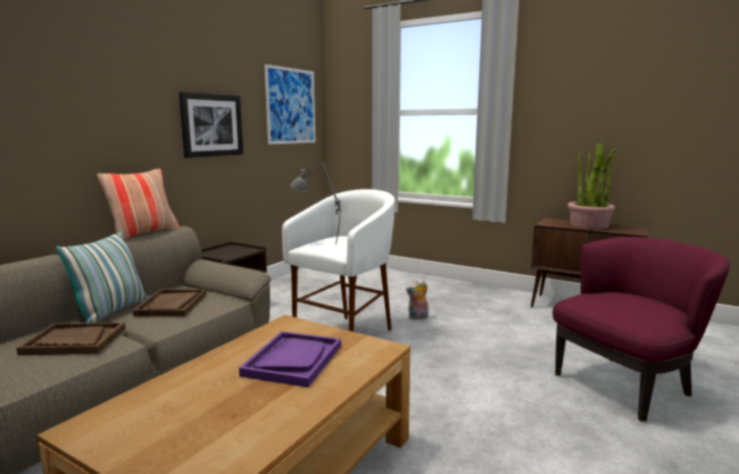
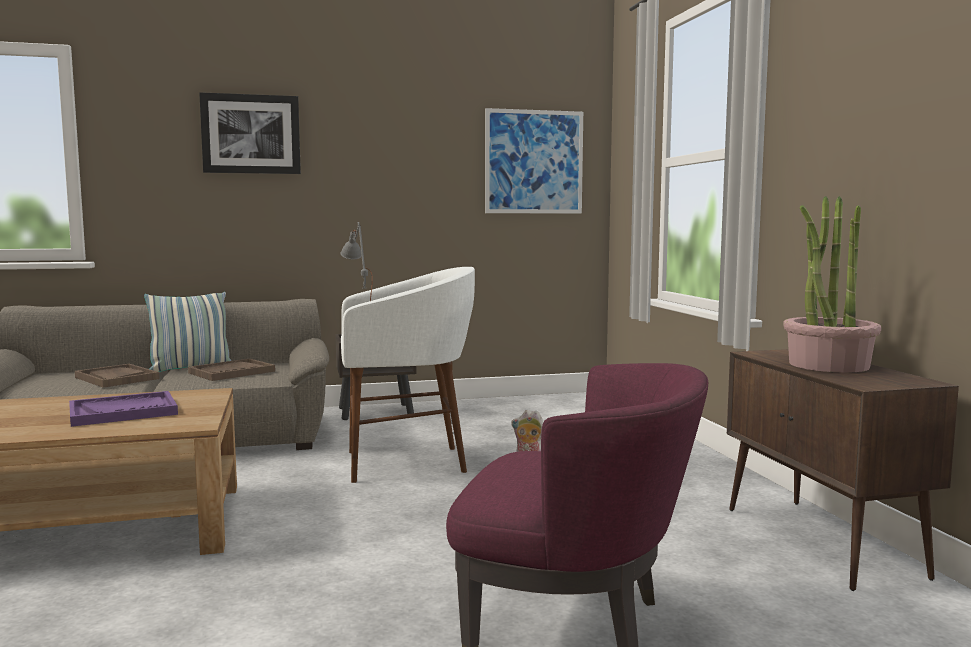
camera: 45 degrees right, 5 degrees down
(144, 233) = (266, 300): pillow -> none
(212, 125) = (391, 187): picture -> picture (251, 134)

